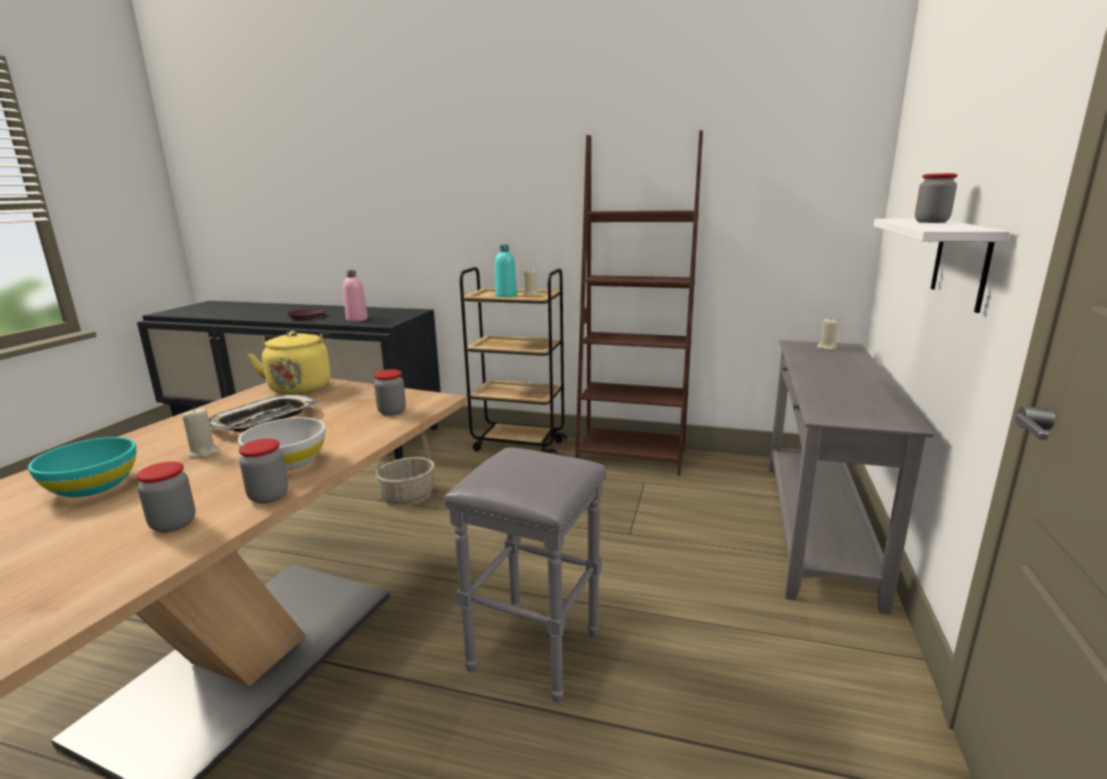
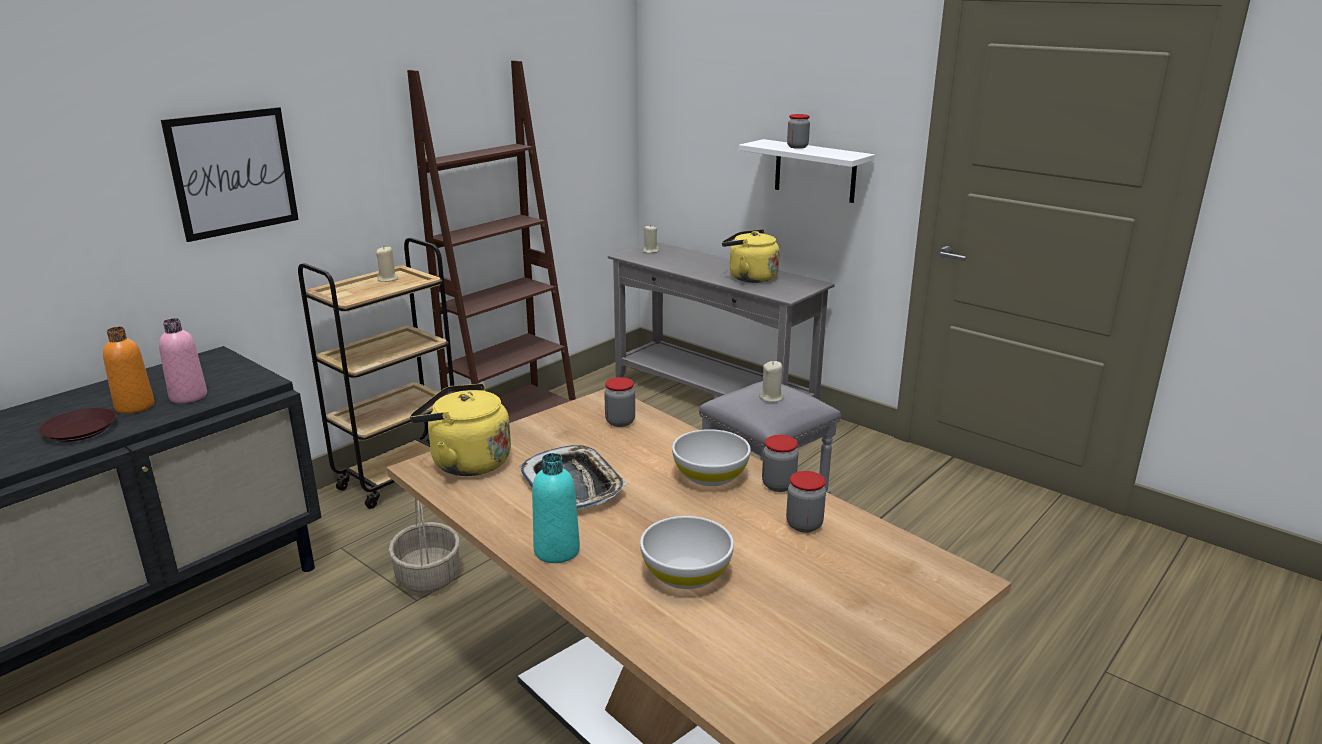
camera: 65 degrees left, 5 degrees up
(93, 487) = (686, 574): turquoise bowl -> white bowl
(204, 452) = (642, 517): beige candle -> beige candle (771, 398)
(339, 316) = (135, 406): none -> orange bottle
(453, 199) = (233, 173): none -> picture
(506, 296) = (370, 289): turquoise bottle -> turquoise bottle (557, 551)
(845, 391) = (749, 277): none -> yellow kettle

